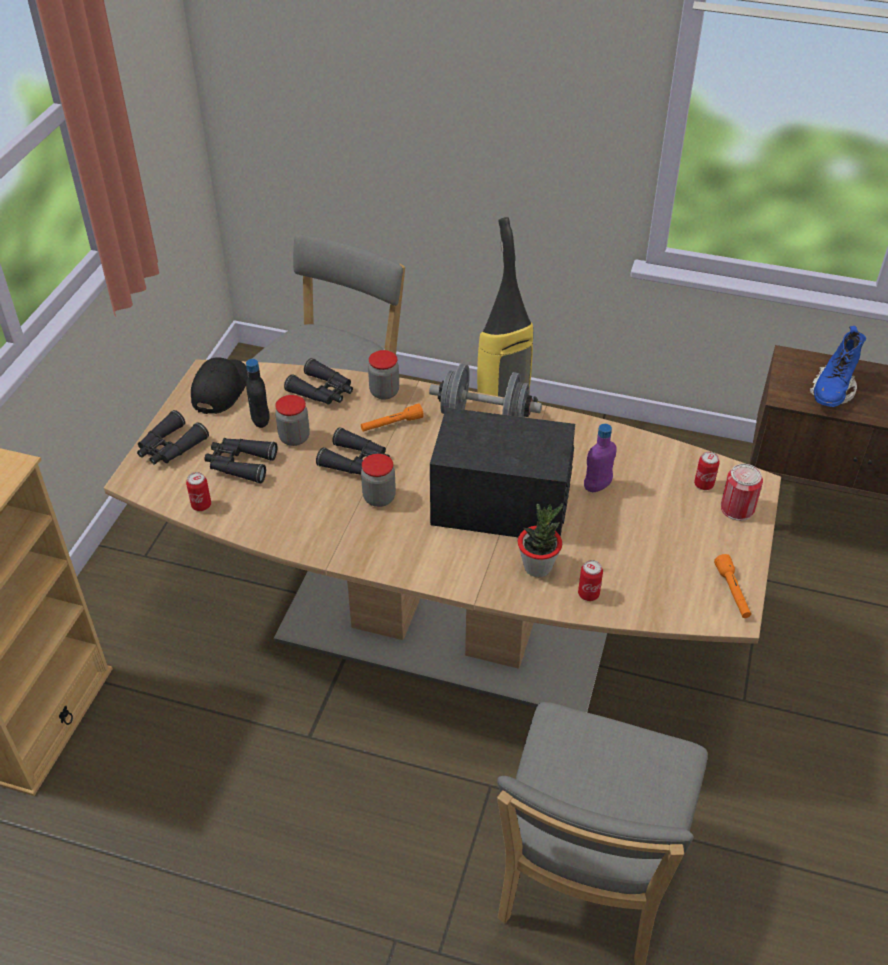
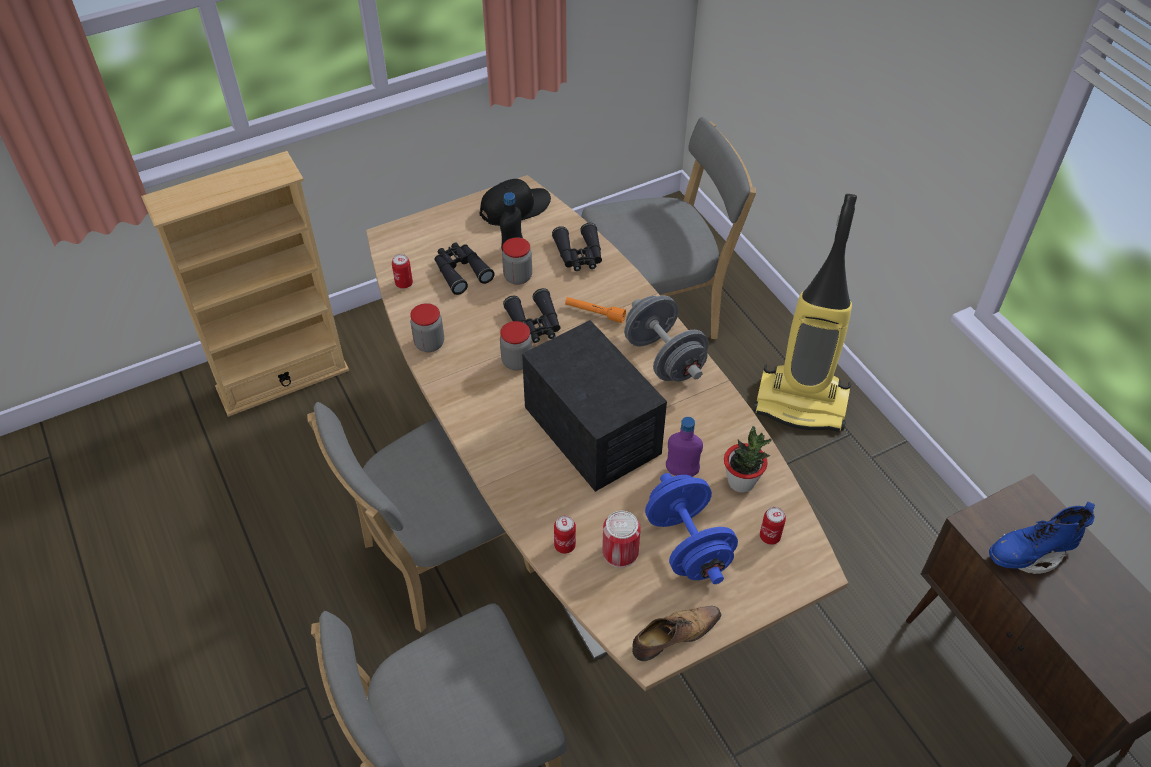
camera: 45 degrees right, 5 degrees up
(170, 447) = (434, 229): black binoculars -> none
(384, 392) = (621, 285): jar -> jar (429, 343)
(384, 750) = (440, 560): none -> grey chair
(538, 567) = (556, 496): potted plant -> potted plant (741, 482)
(664, 529) = (688, 545): none -> blue dumbbell
(732, 592) = (673, 636): orange flashlight -> shoe
(737, 508) = (770, 577): can -> can (620, 552)

